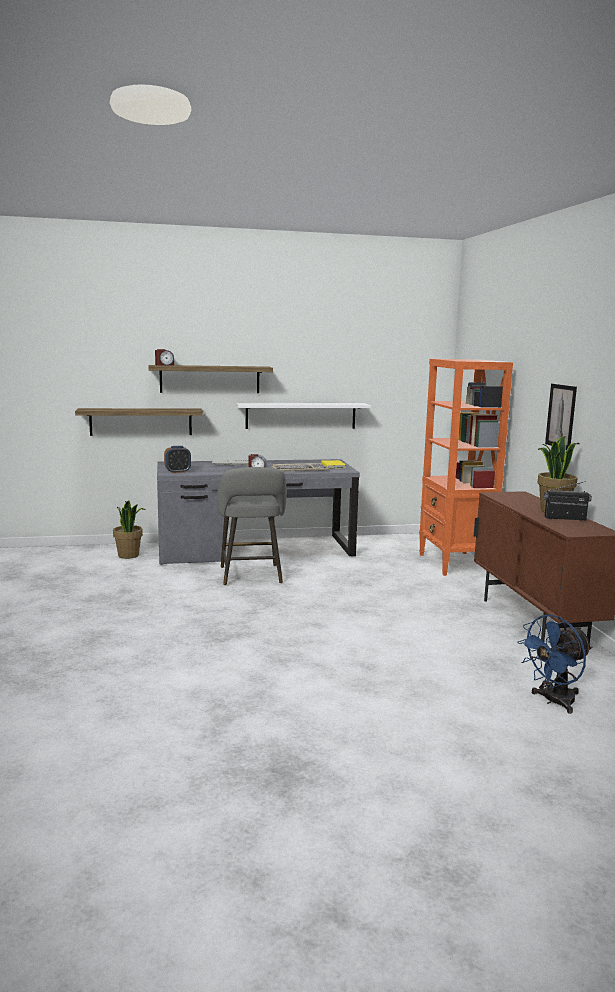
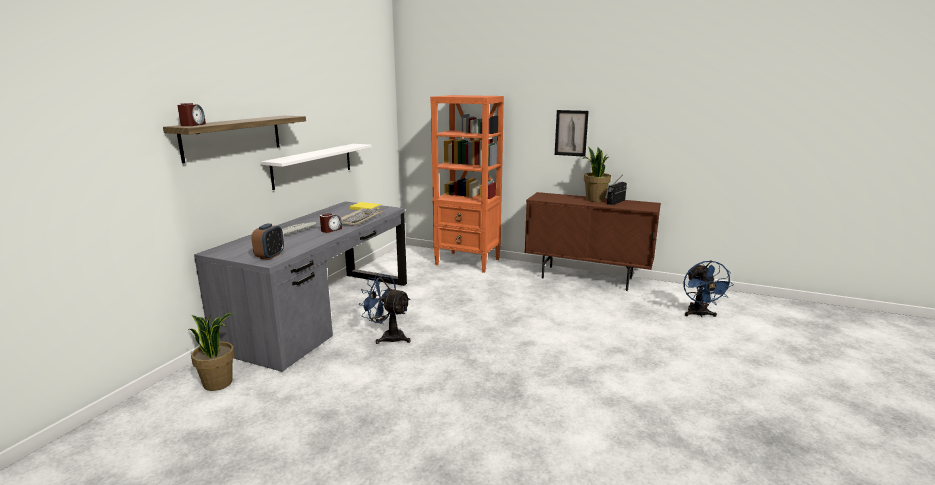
camera: 55 degrees left, 5 degrees up
(141, 421) = (165, 207): shelf -> none
(251, 577) = (388, 337): grey stool -> blue fan

